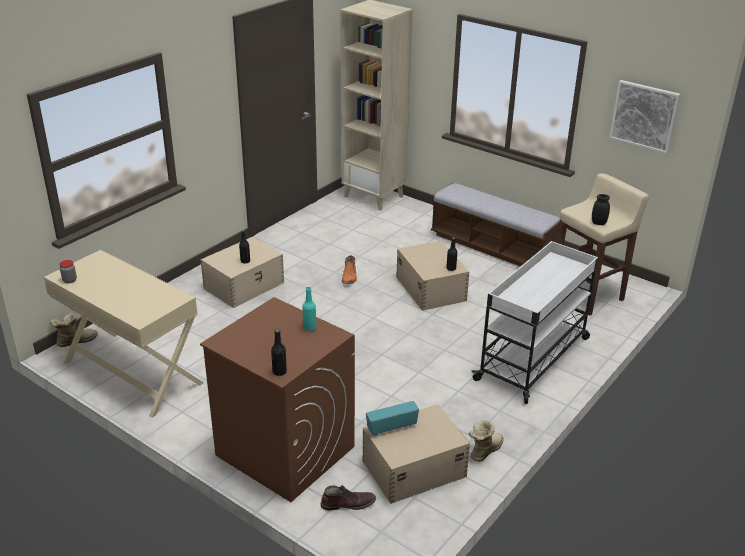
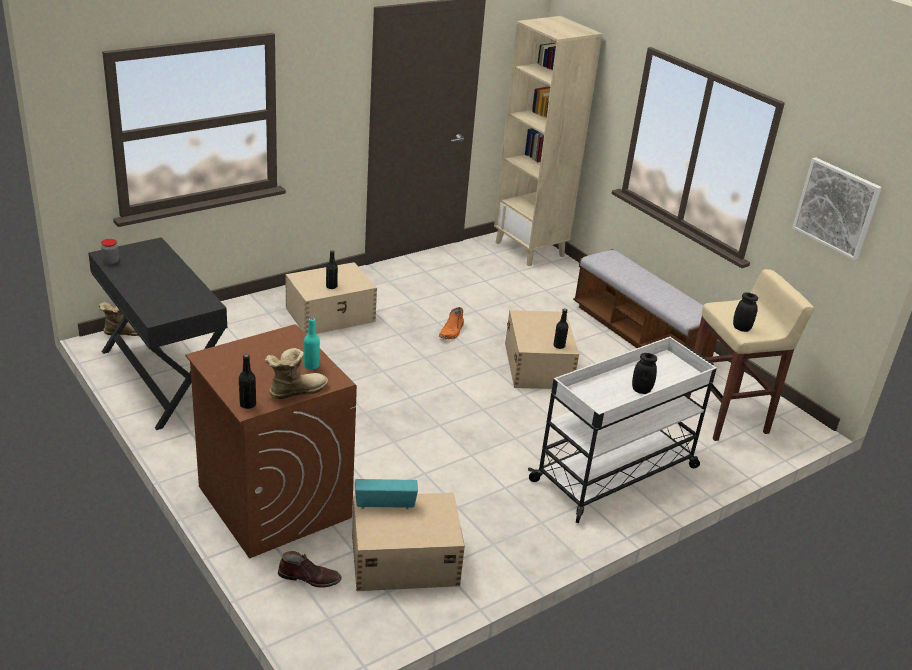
camera: 15 degrees right, 0 degrees up
(132, 373) = (162, 378): beige desk -> black desk
(484, 450) = (496, 562): boot -> boot (295, 391)
(551, 287) = (641, 390): none -> black jar

